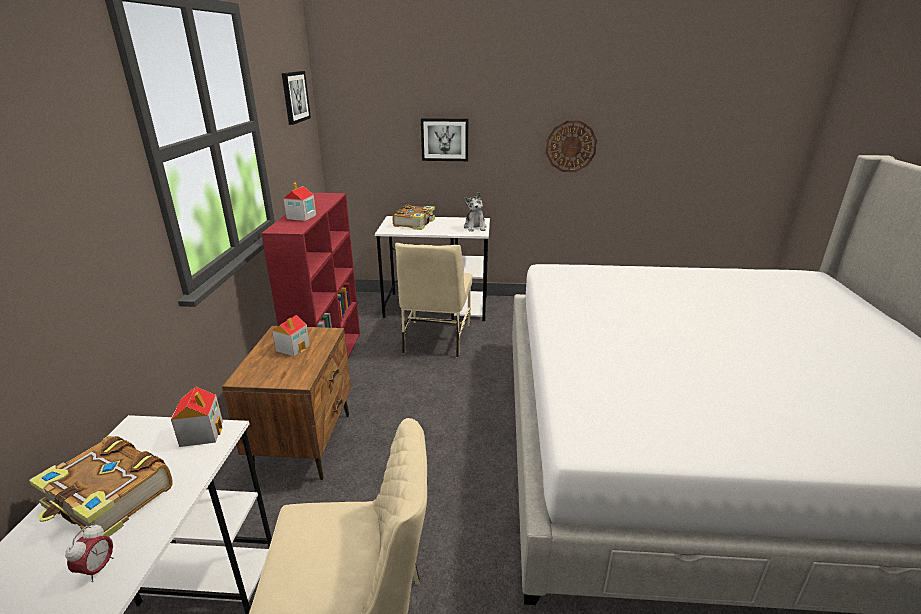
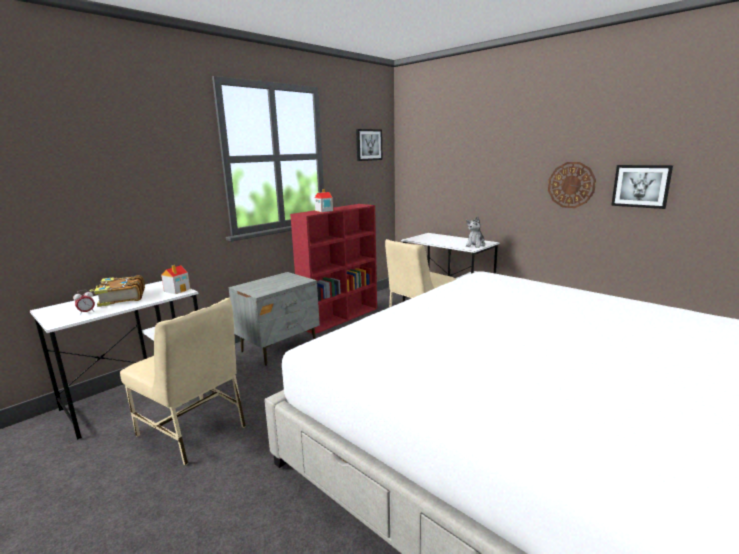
camera: 40 degrees right, 10 degrees down
(293, 347) = (279, 281): toy house -> none
(305, 443) = (280, 348): brown nightstand -> grey nightstand
(415, 223) = (437, 238): book -> none
(445, 139) = (470, 177): picture -> picture (641, 186)

